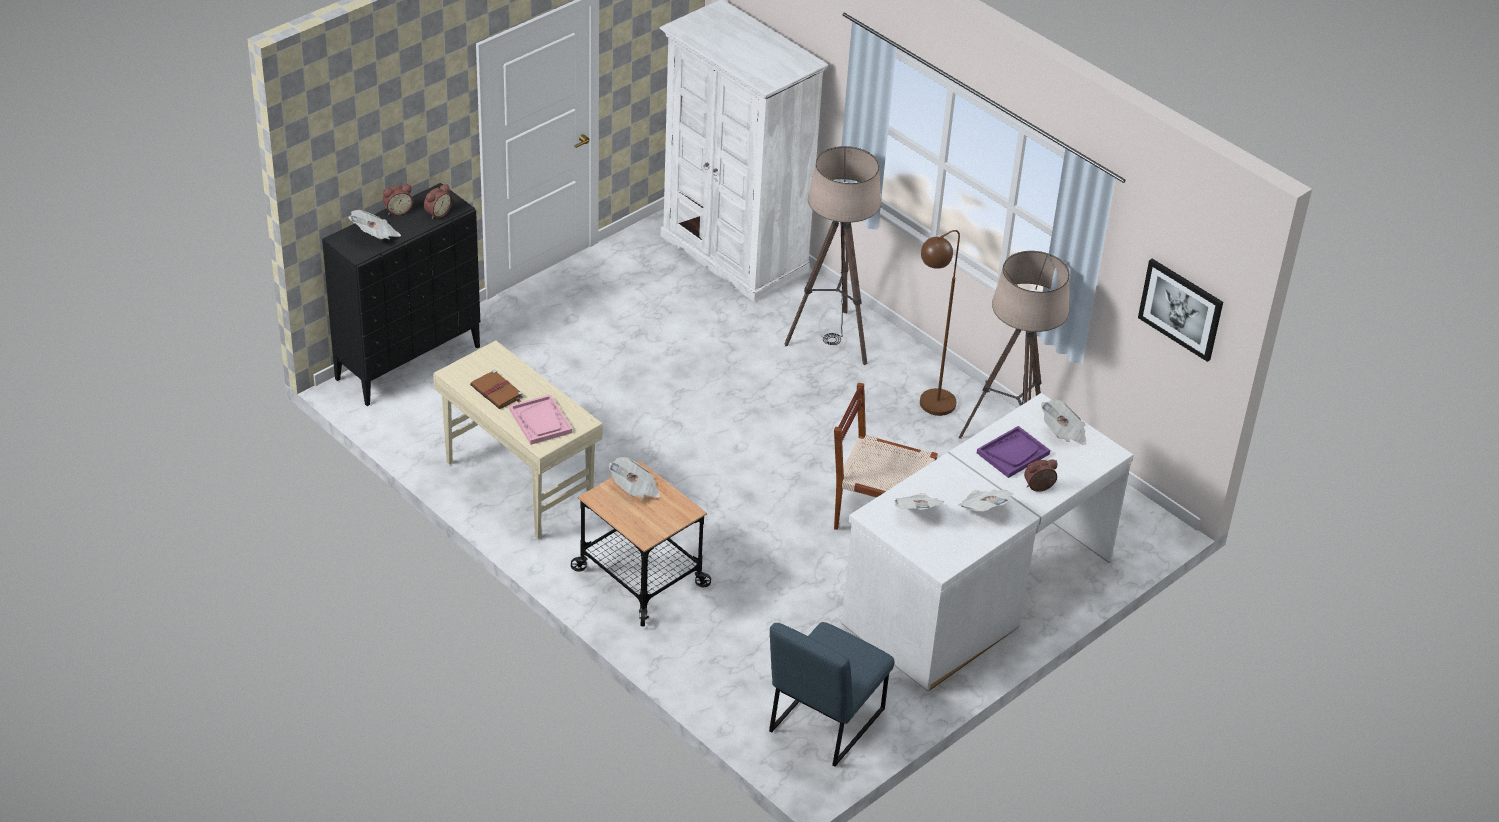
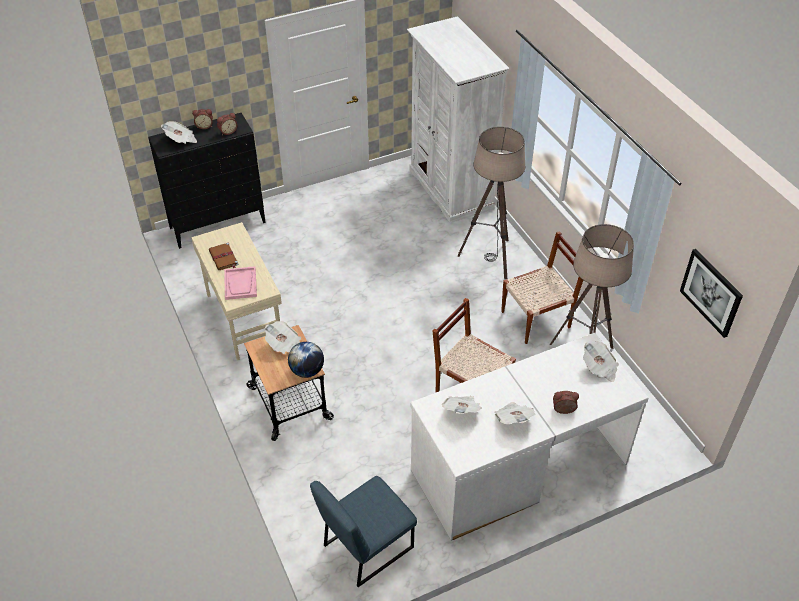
camera: 20 degrees right, 5 degrees up
(682, 514) = (307, 371): none -> globe
(929, 409) = (537, 319): brown floor lamp -> chair
(1013, 453) = (554, 377): purple tray -> none

